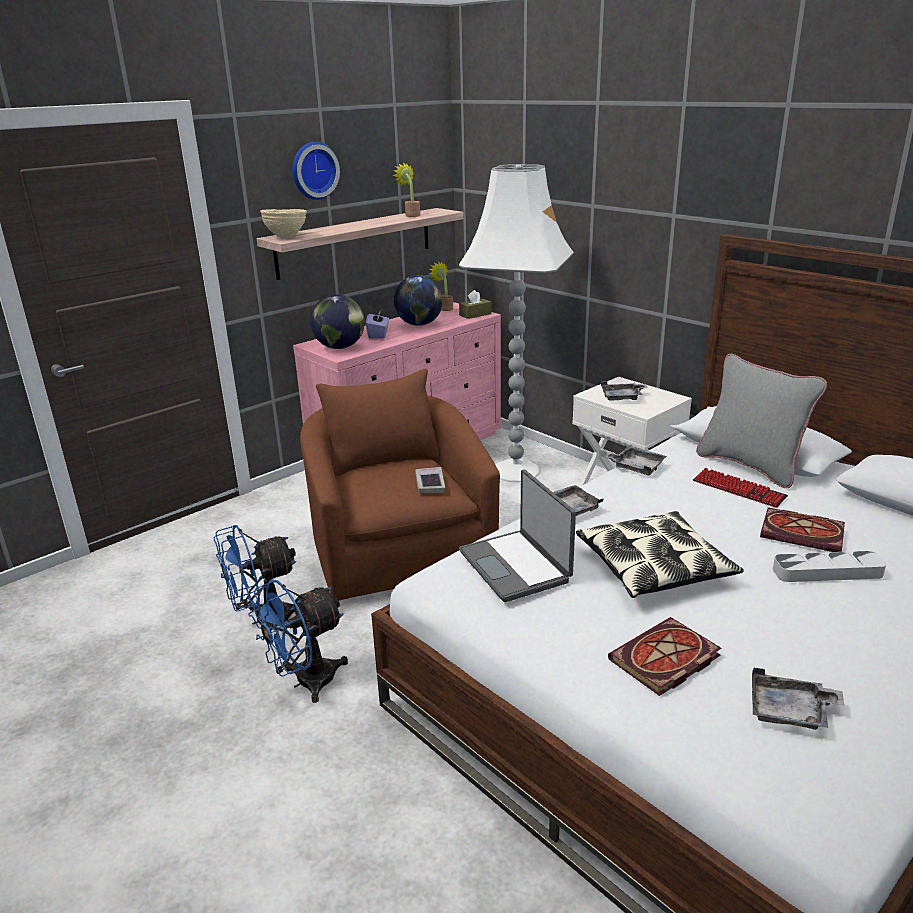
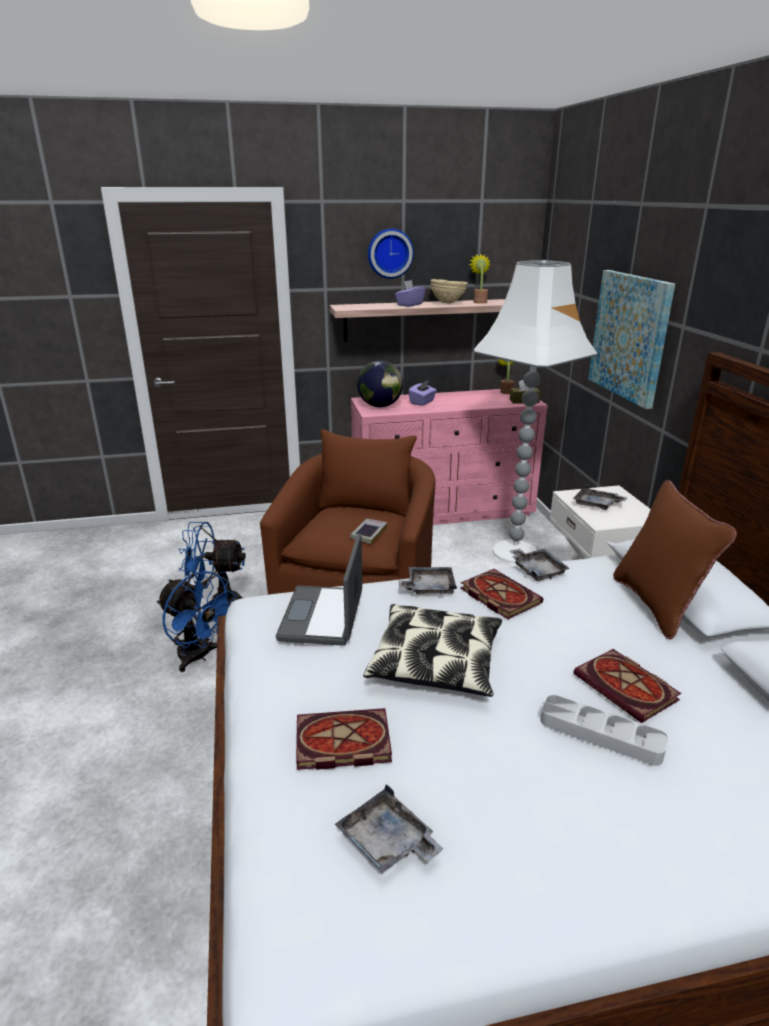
camera: 30 degrees right, 0 degrees up
(286, 237) = (349, 306): beige bowl -> beige bowl (448, 303)
(305, 682) = (199, 657): blue fan -> blue fan turned 135 degrees counterclockwise
(347, 227) = (409, 304): none -> purple tissue box
(419, 324) = (466, 400): globe -> none
(606, 231) = (630, 336): none -> picture
(632, 497) = (497, 595): none -> book
(738, 489) = (613, 623): keyboard -> none
(750, 465) = (657, 605): grey pillow -> brown pillow

